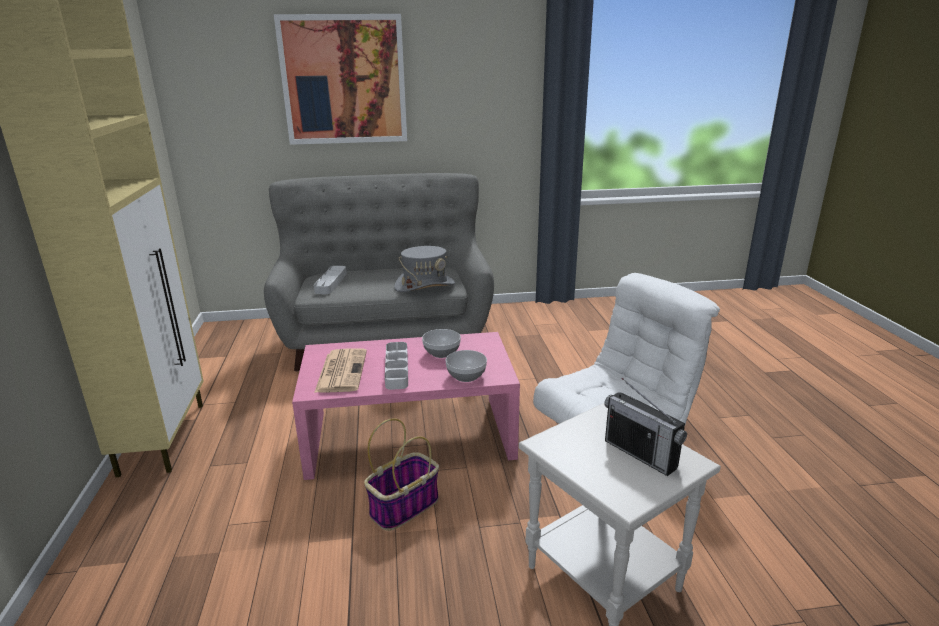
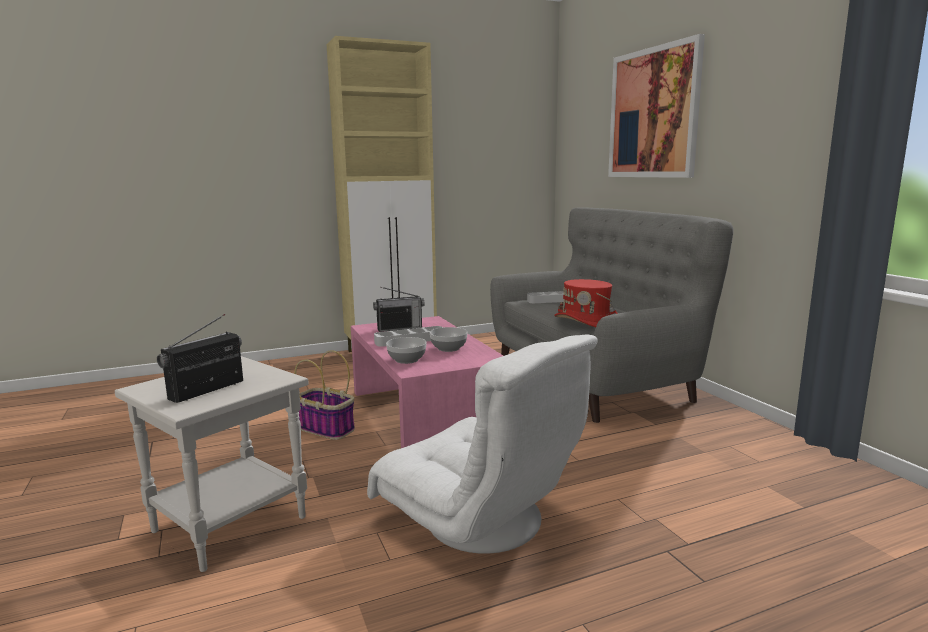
camera: 75 degrees right, 10 degrees down
(341, 371) = (399, 328): newspaper -> radio
(425, 286) = (586, 322): grey hat -> red hat

